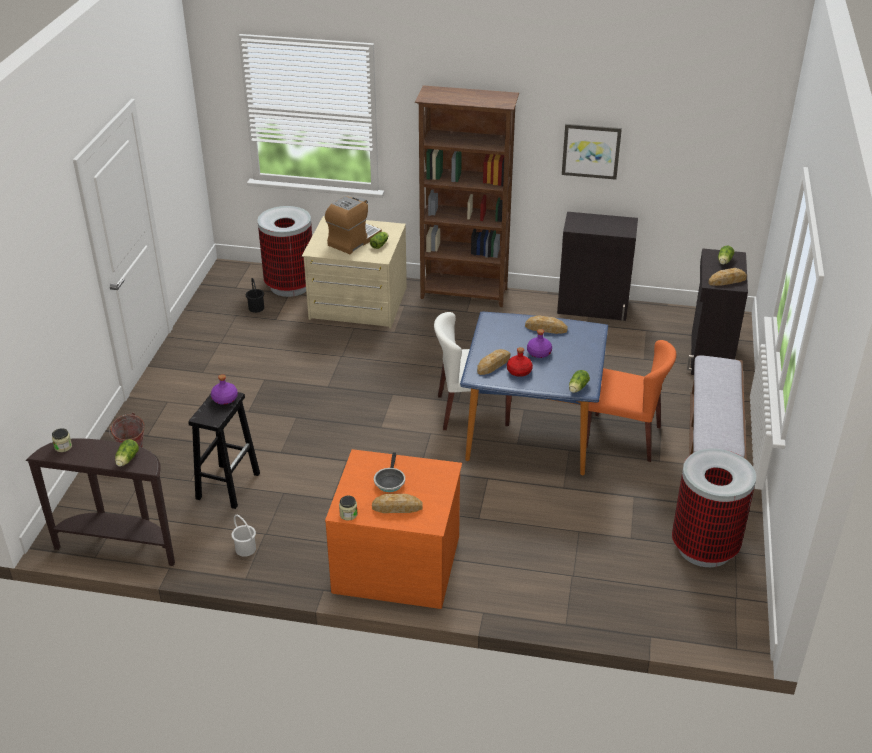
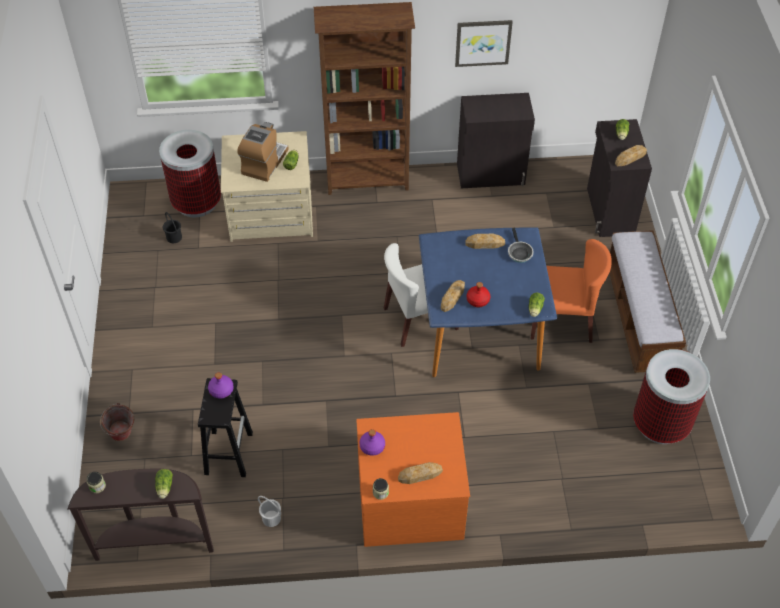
camera: 15 degrees left, 15 degrees up
(389, 481) = (403, 447): frying pan -> frying pan (519, 252)
(538, 353) = (488, 274): purple bottle -> purple bottle (372, 446)

